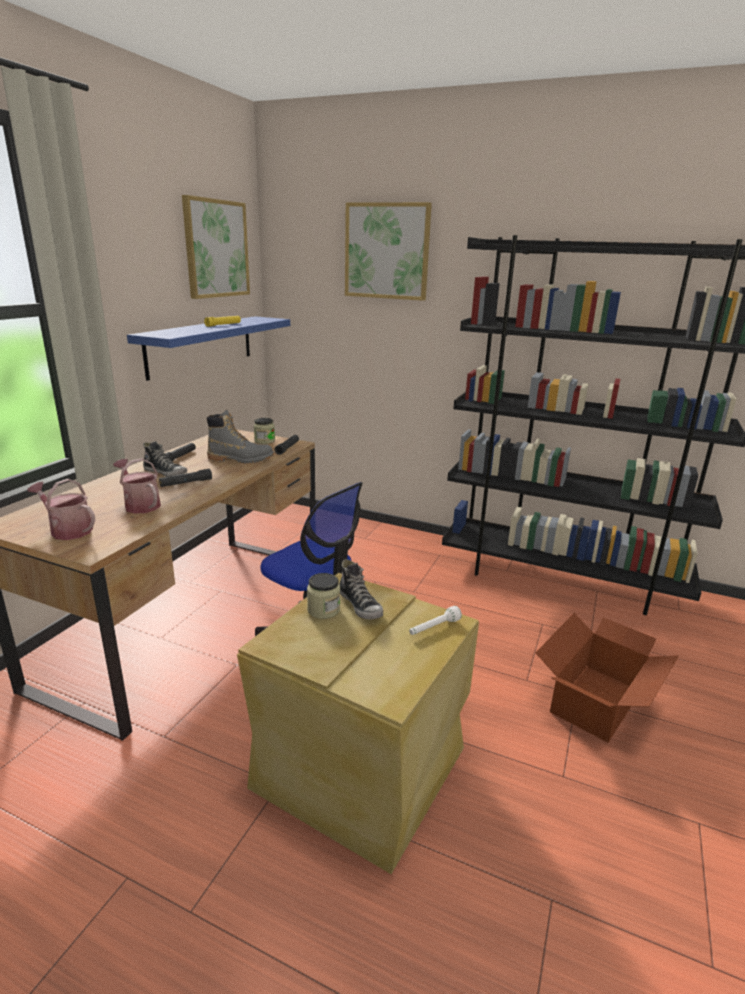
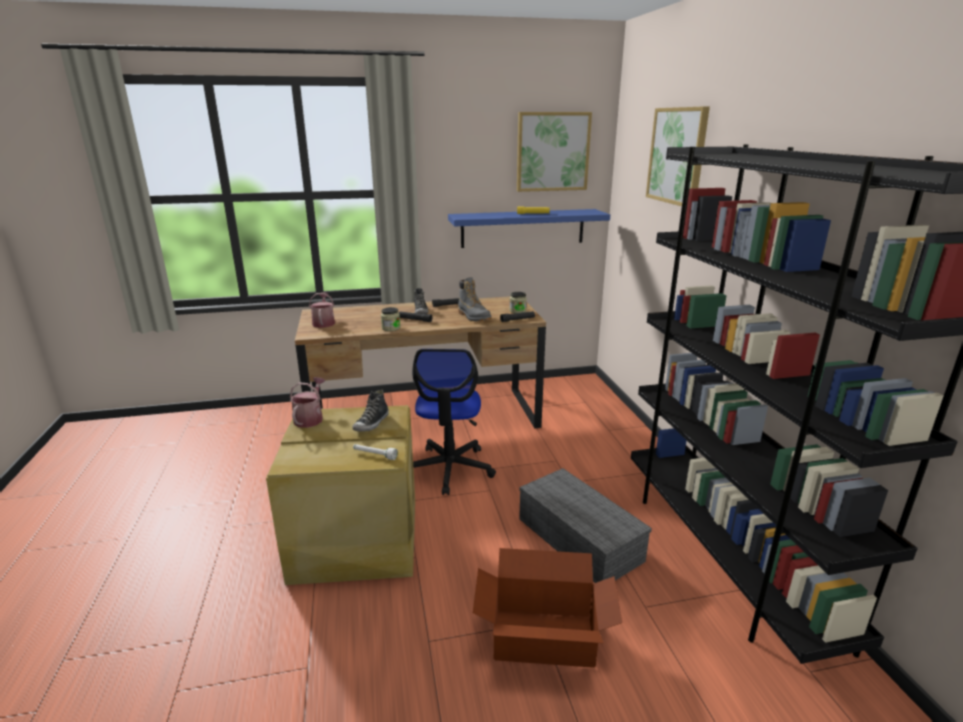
camera: 55 degrees right, 0 degrees up
(140, 504) = (371, 322): watering can -> watering can (310, 418)
(323, 610) = (356, 415): jar -> jar (391, 328)
(491, 625) = (577, 538): none -> grey storage box

